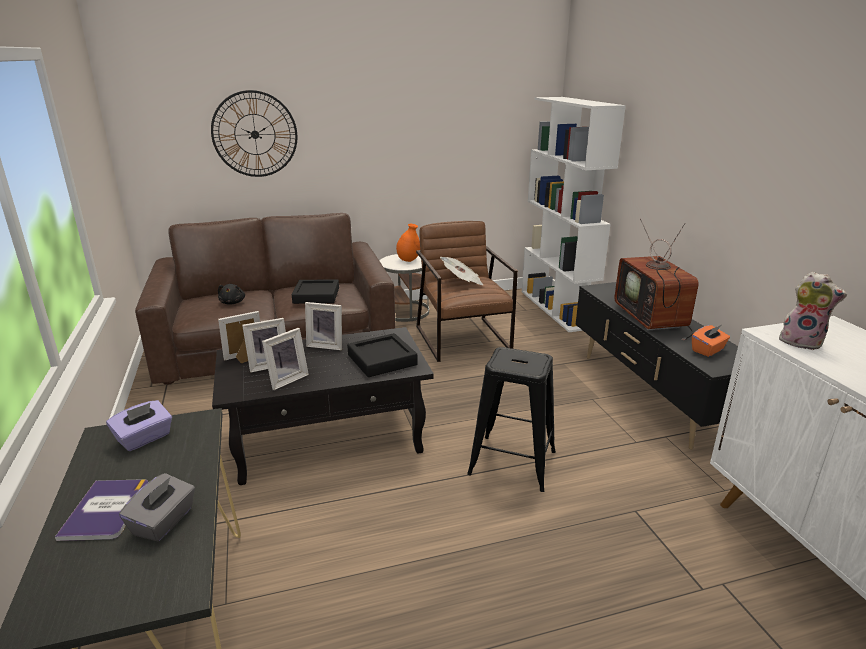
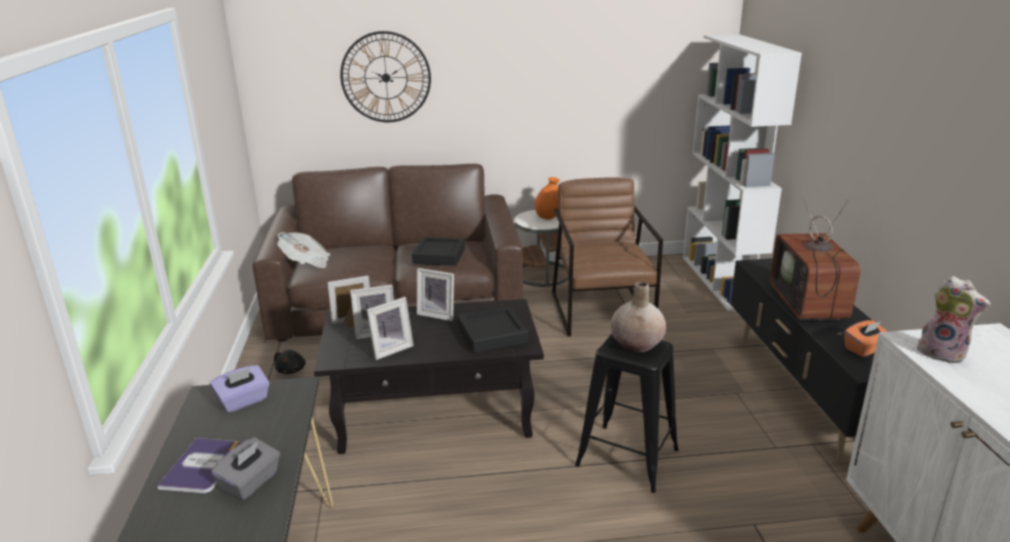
camera: 10 degrees right, 0 degrees up
(233, 302) = (351, 259): black plush toy -> black plush toy (291, 370)
(462, 282) = (602, 248): newspaper -> newspaper (306, 262)
(521, 357) = (637, 344): none -> beige vase

